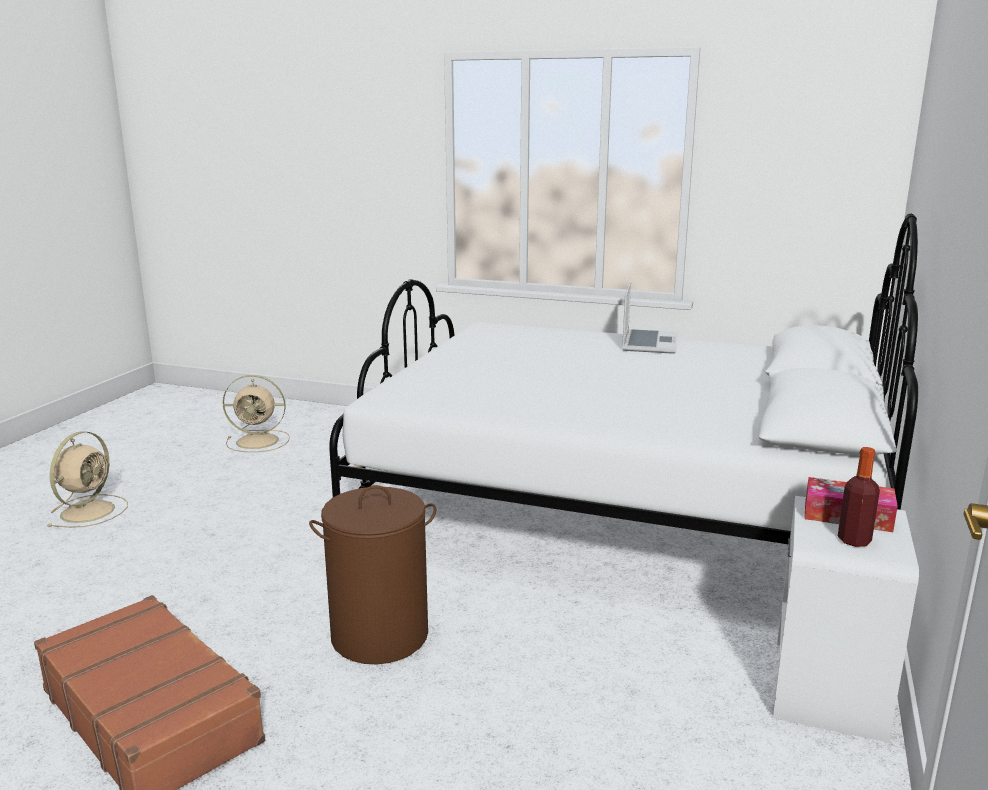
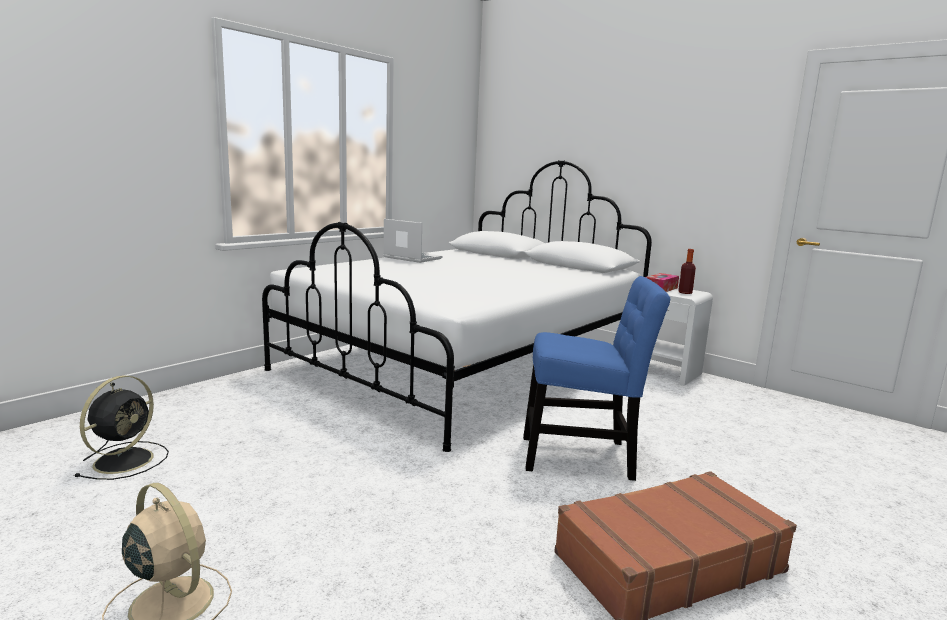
camera: 70 degrees left, 5 degrees down
(259, 441) = (126, 459): beige fan -> black fan
(379, 636) = (583, 457): brown laundry basket -> blue chair

